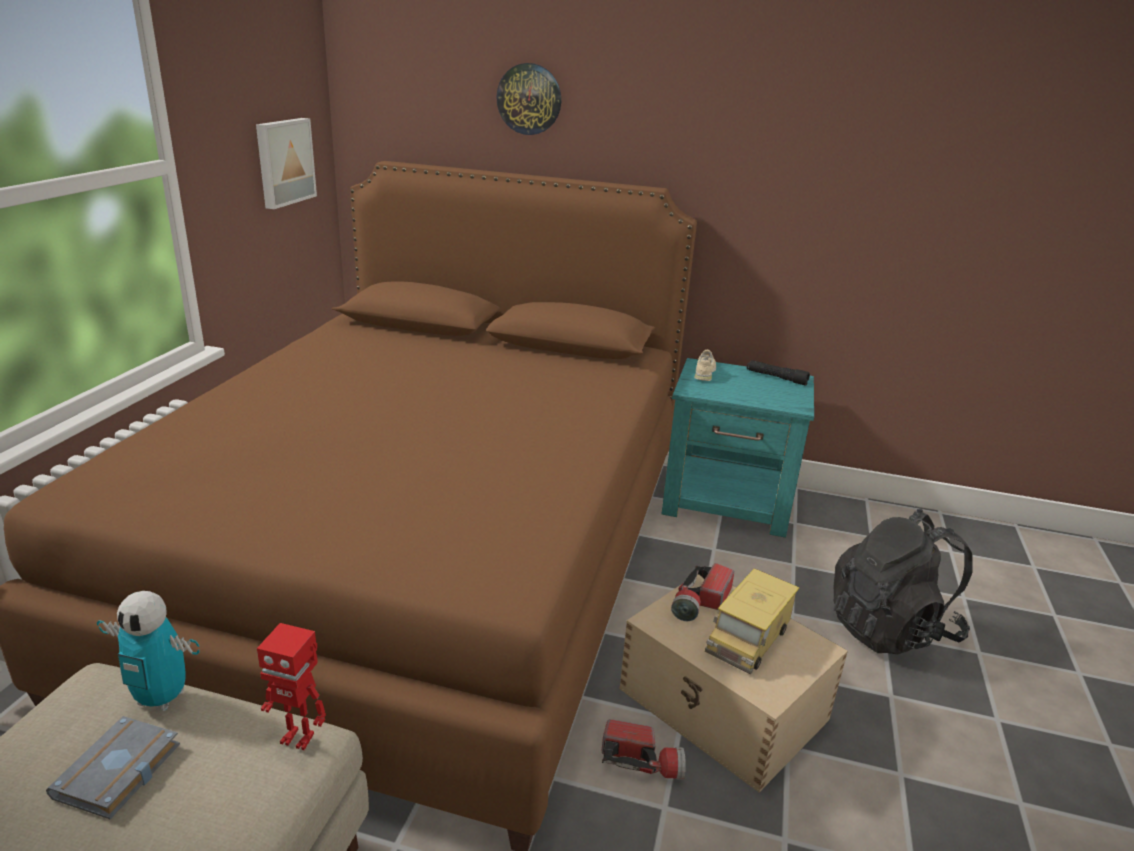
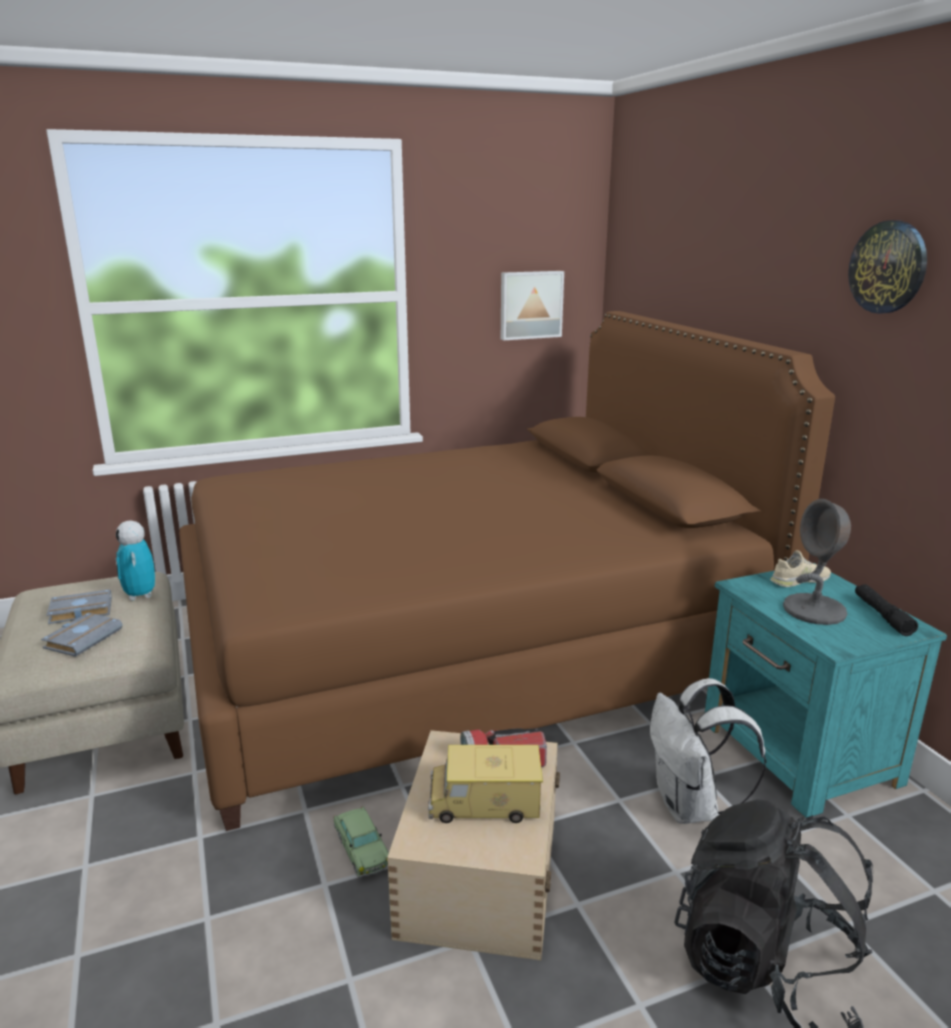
camera: 55 degrees right, 5 degrees down
(212, 790) = (83, 638): none -> grey book
(299, 737) = (139, 642): toy robot -> none
(529, 99) = (720, 254): wall clock -> wall clock (888, 267)
(642, 762) = (362, 850): flashlight -> toy car
(738, 571) = (690, 806): none -> white backpack
(749, 389) = (814, 610): none -> grey table lamp

